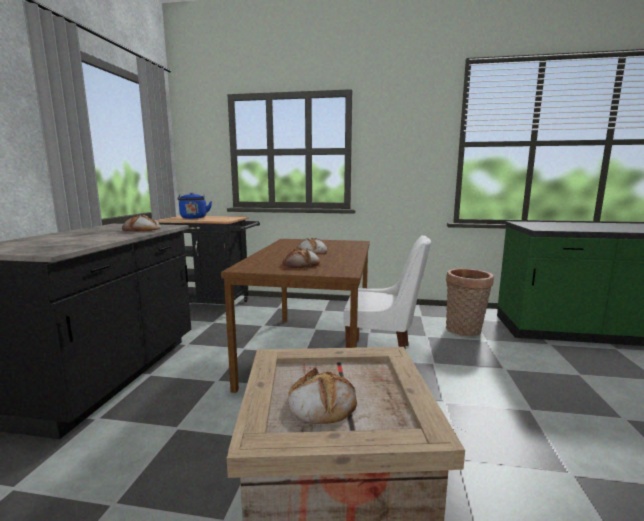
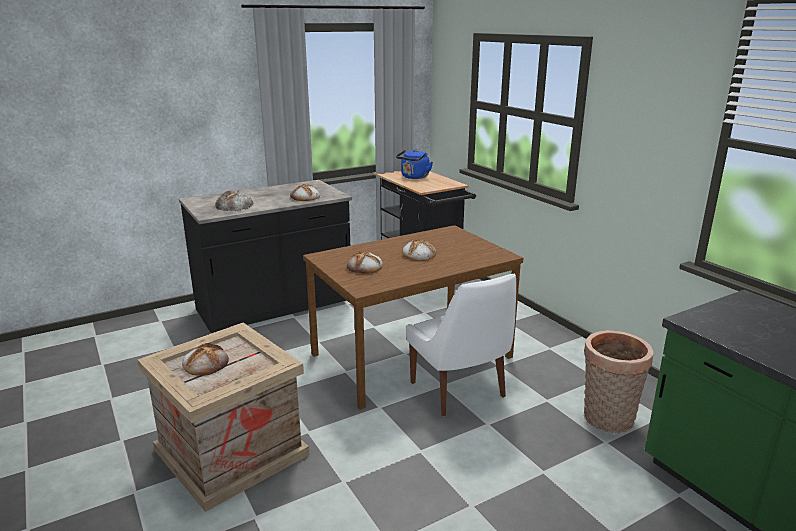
camera: 50 degrees right, 10 degrees up
(64, 242) = (234, 204): none -> bread

